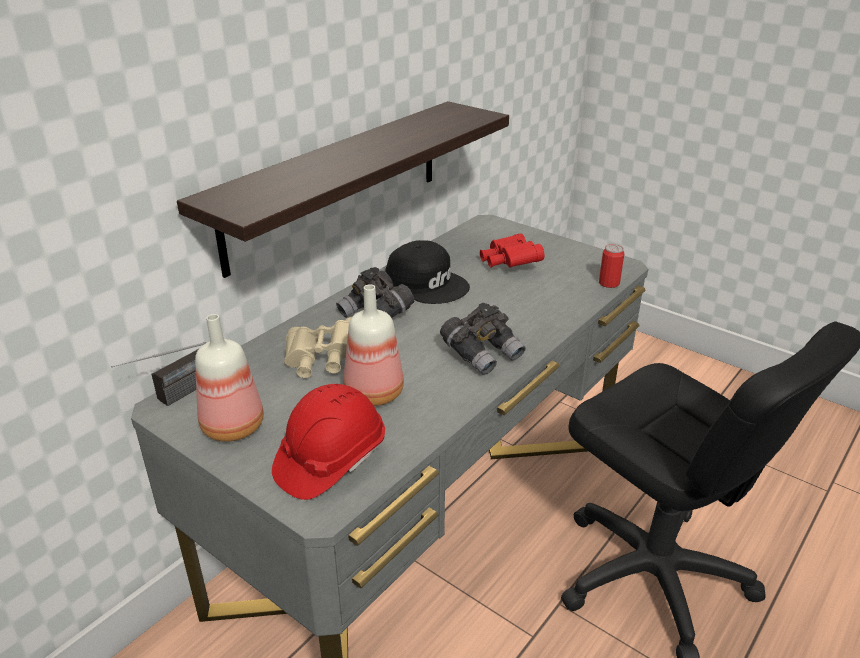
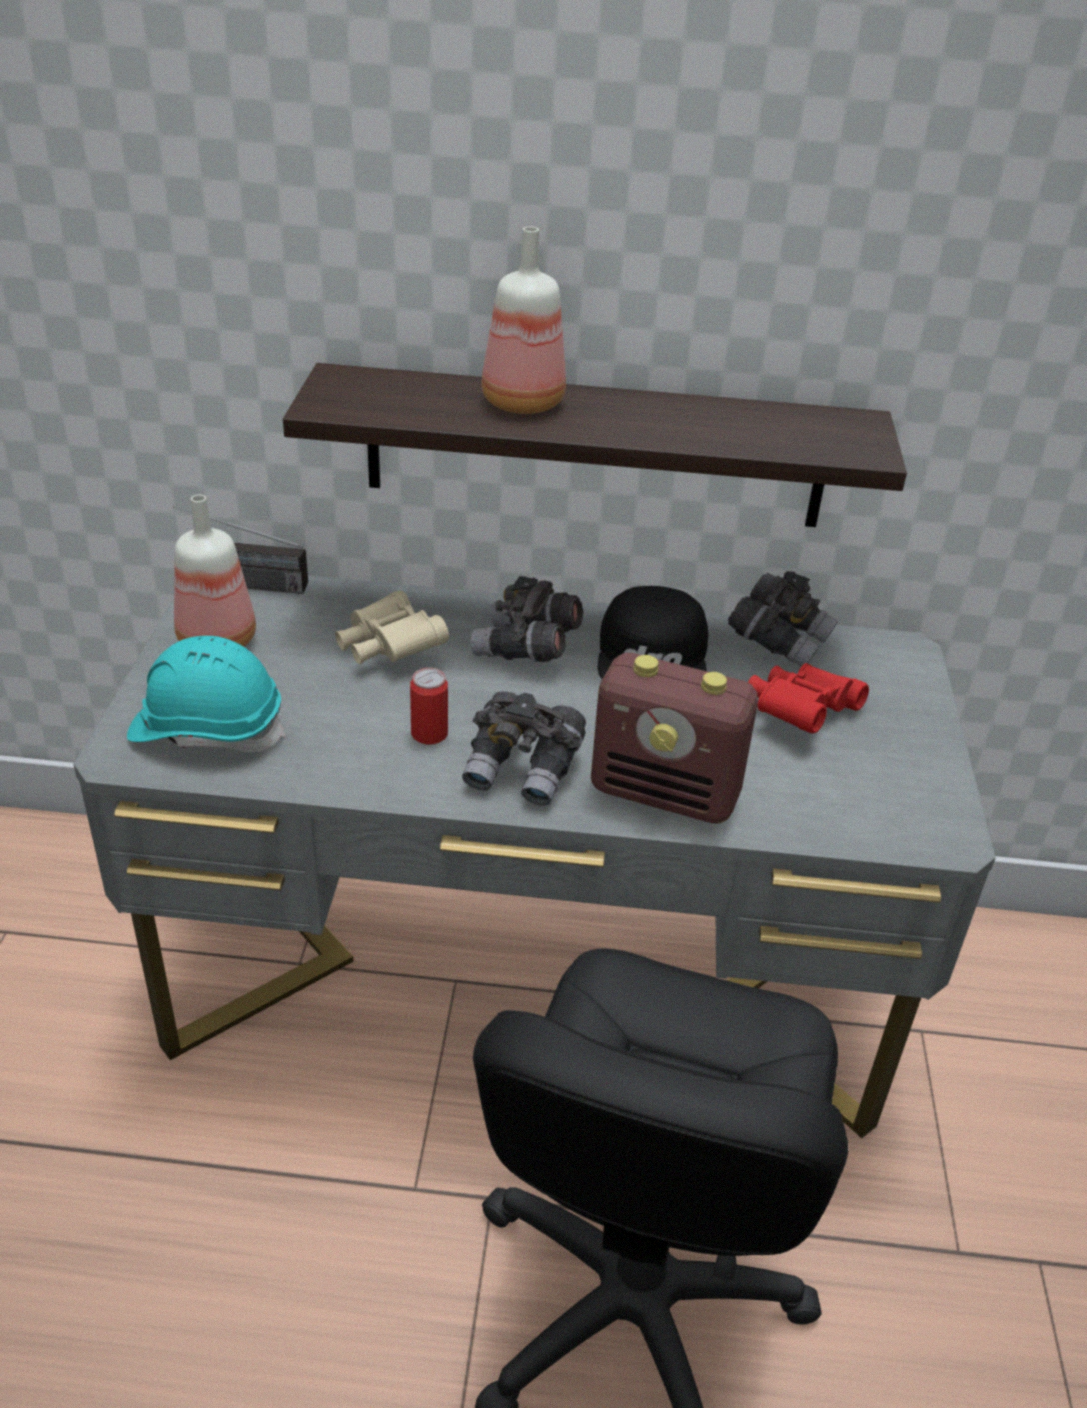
camera: 55 degrees right, 5 degrees up
(330, 460) = (207, 729): red hard hat -> turquoise hard hat
(374, 394) = (353, 713): bottle -> bottle (520, 404)
(448, 247) = (779, 640): none -> grey binoculars
(538, 320) = (666, 794): none -> radio
(609, 283) = (864, 837): can -> can (429, 734)

